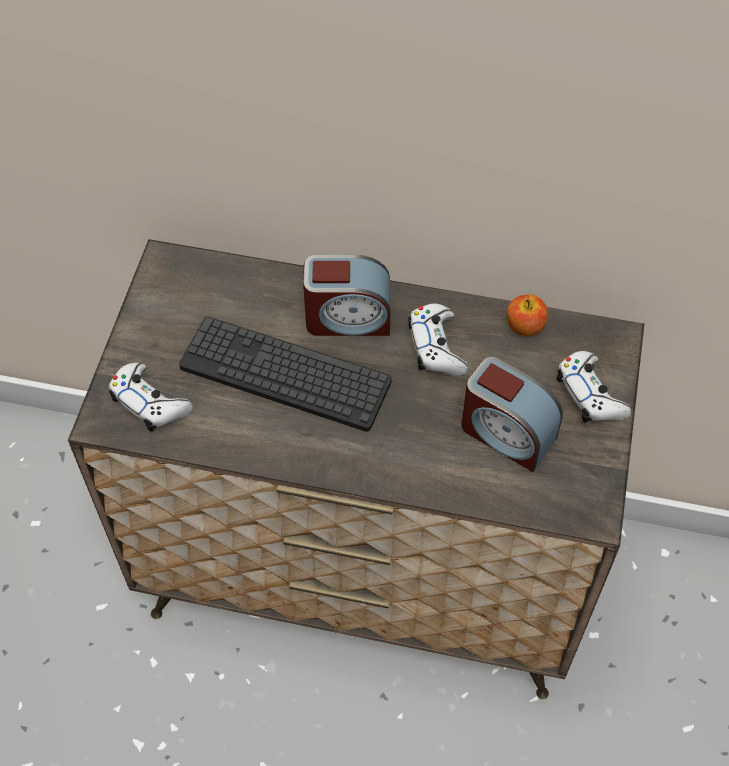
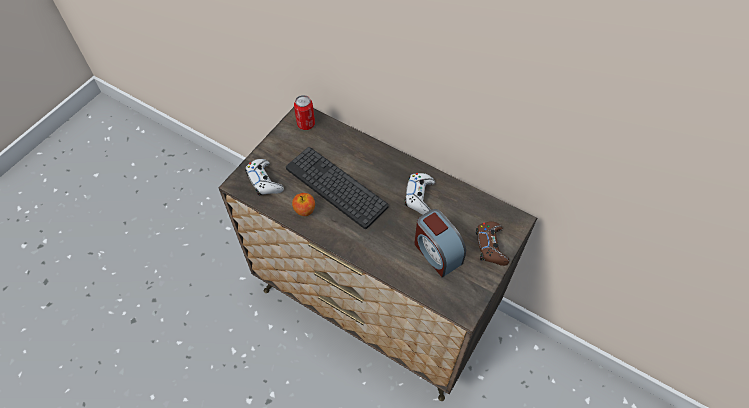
camera: 20 degrees right, 0 degrees up
(181, 278) = (306, 124): none -> can
(348, 318) = (380, 168): alarm clock -> none
(524, 326) = (470, 200): apple -> apple (304, 210)
(590, 394) = (491, 246): white game controller -> brown game controller

